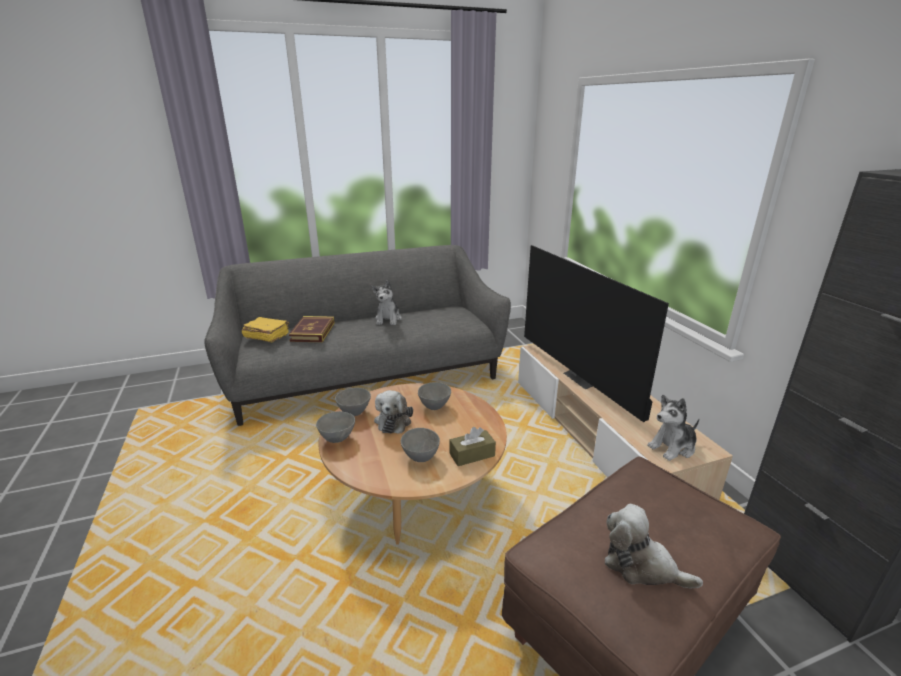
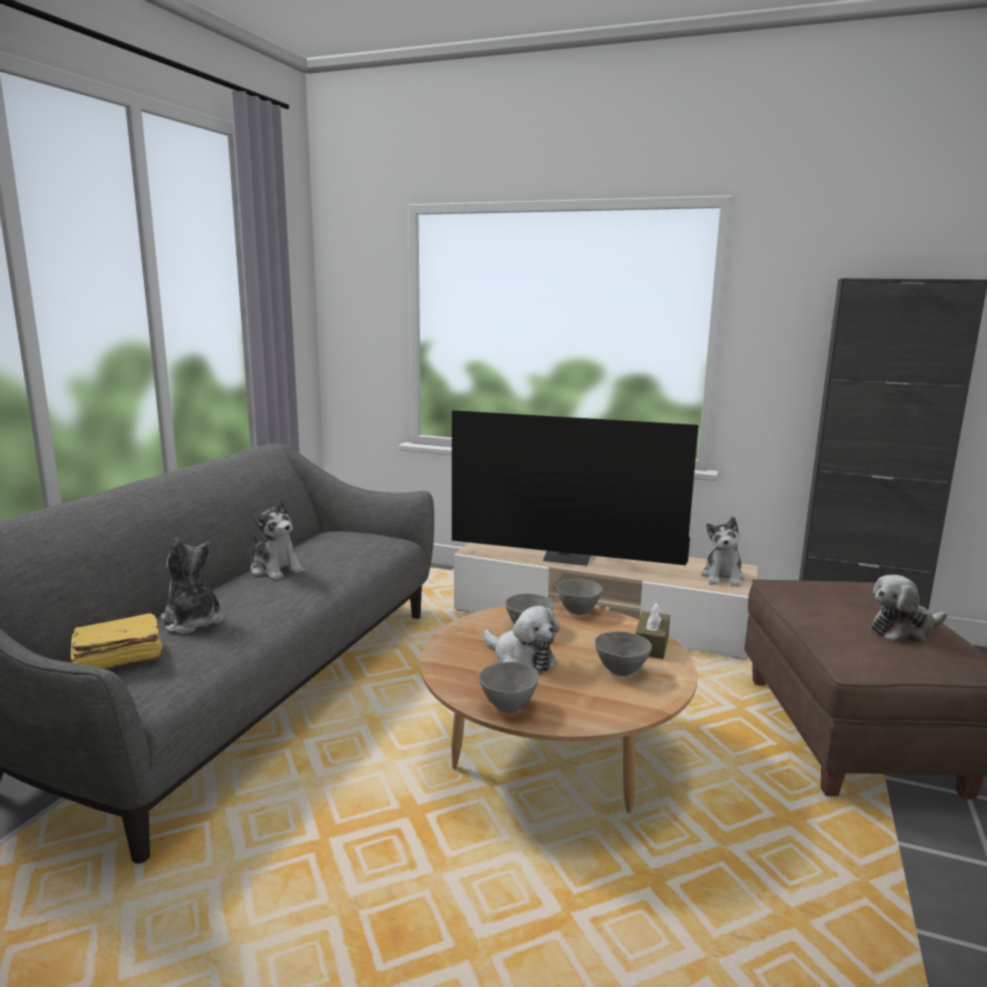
camera: 50 degrees left, 10 degrees down
(313, 332) = (193, 622): book -> plush toy
(354, 413) = (463, 676): grey bowl -> grey bowl (578, 612)

